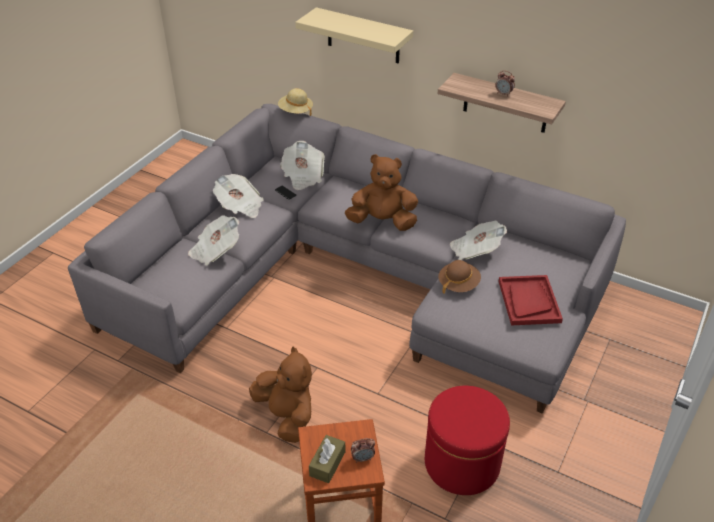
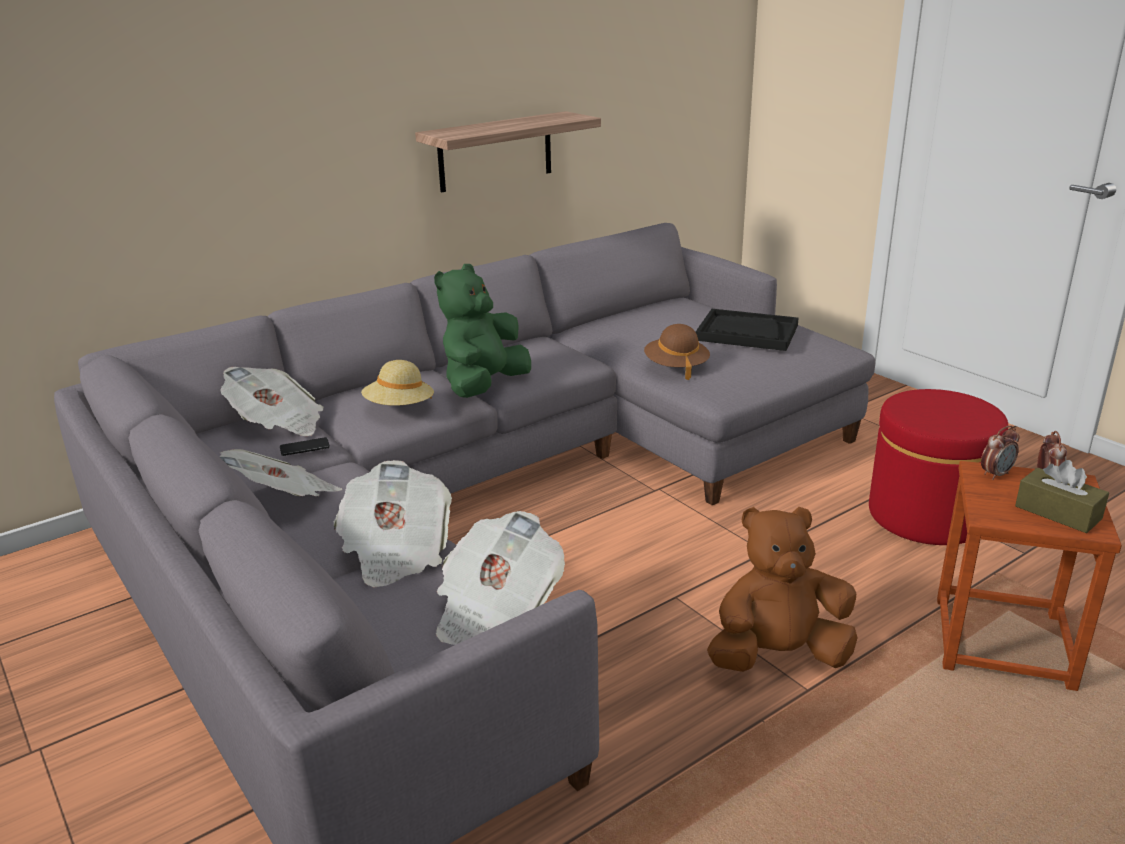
camera: 65 degrees left, 15 degrees down
(295, 111) = (164, 334): beige hat -> beige hat (399, 408)
(363, 36) = (247, 128): beige shelf -> none
(382, 222) = (484, 387): brown plush toy -> green plush toy
(475, 251) = (614, 344): newspaper -> newspaper (495, 610)
(503, 94) = (511, 123): alarm clock -> alarm clock (996, 474)
(528, 301) = (746, 333): red tray -> black tray

